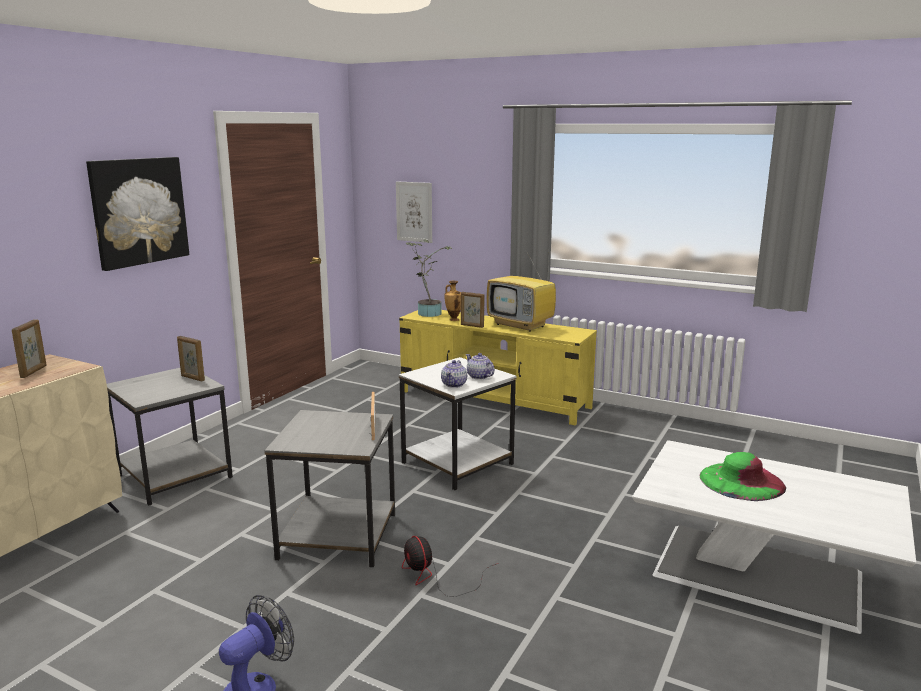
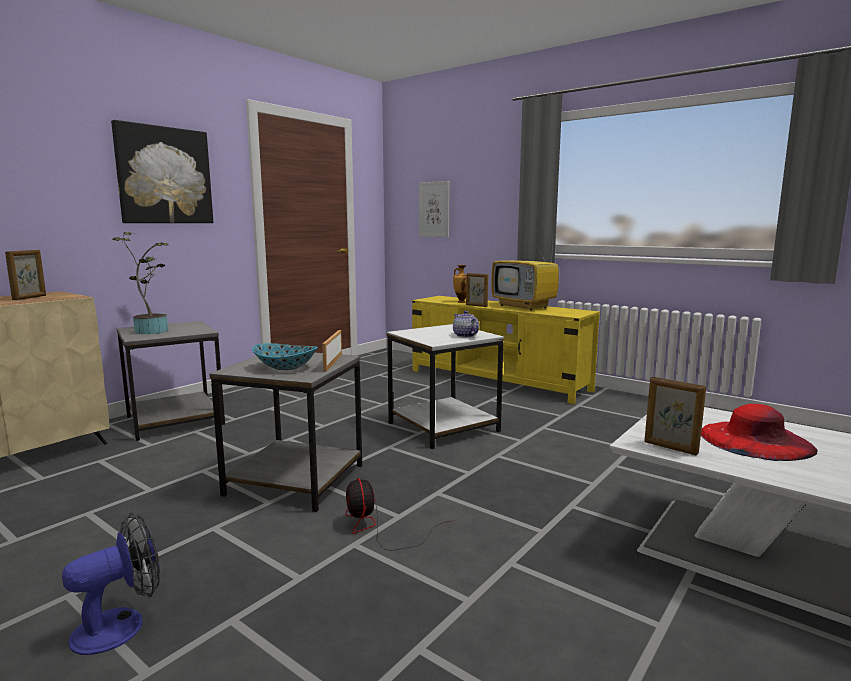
camera: 10 degrees right, 5 degrees down
(192, 378) = (195, 327): picture frame -> picture frame (670, 448)
(333, 436) = (286, 367): none -> bowl
(428, 313) = (440, 298): potted plant -> potted plant (151, 330)
(454, 384) = (436, 339): teapot -> none
(741, 481) = (755, 440): green hat -> red hat

